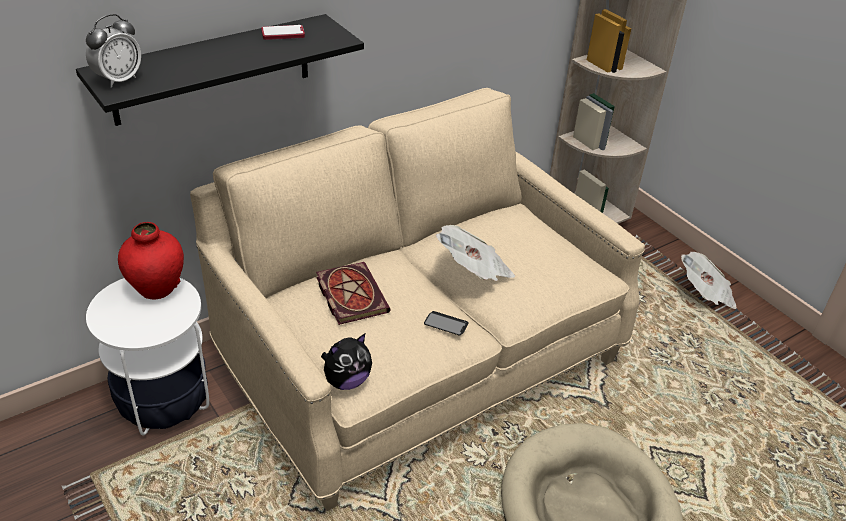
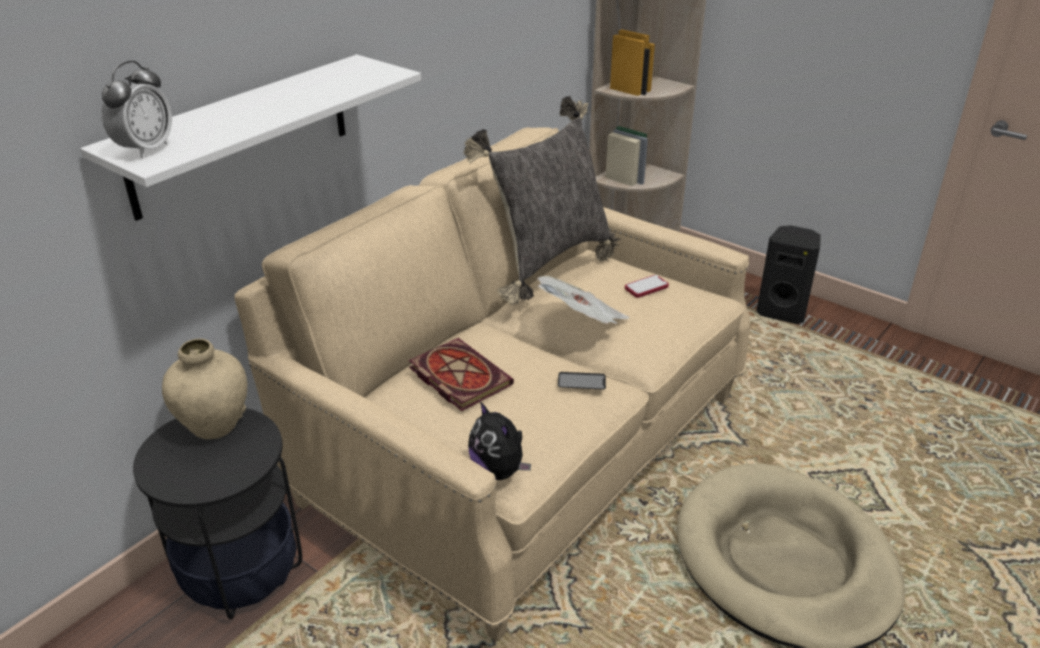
camera: 15 degrees left, 5 degrees down
(156, 289) = (215, 426): red vase -> beige vase
(163, 402) = (240, 573): white side table -> black side table
(212, 69) = (241, 135): black shelf -> white shelf
(283, 34) = (321, 78): phone -> phone (646, 287)
(346, 381) = (499, 470): plush toy -> plush toy turned 105 degrees clockwise
(468, 217) = (545, 272): none -> pillow
(705, 293) = (782, 311): newspaper -> black speaker

